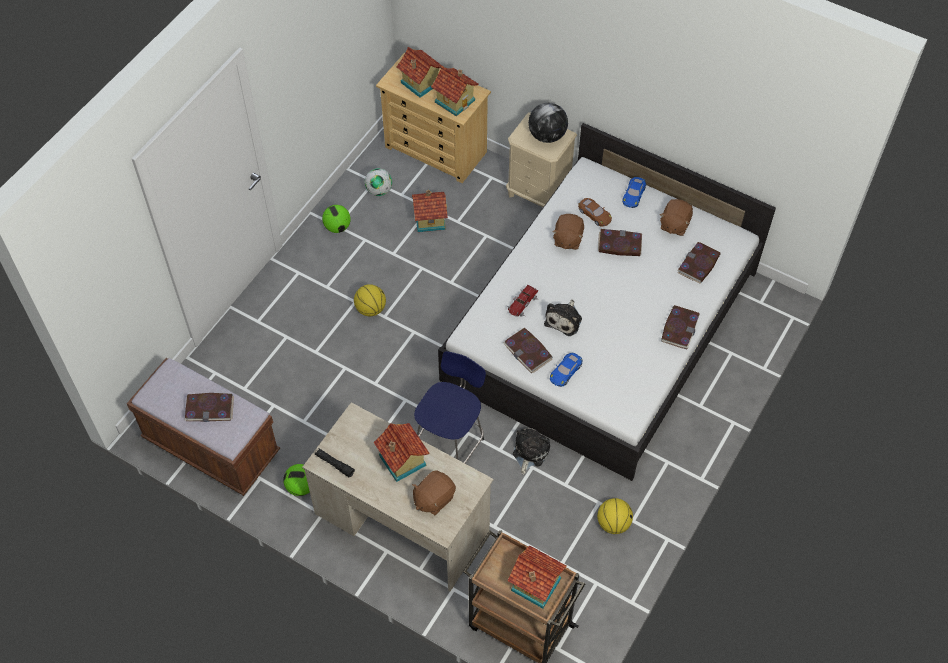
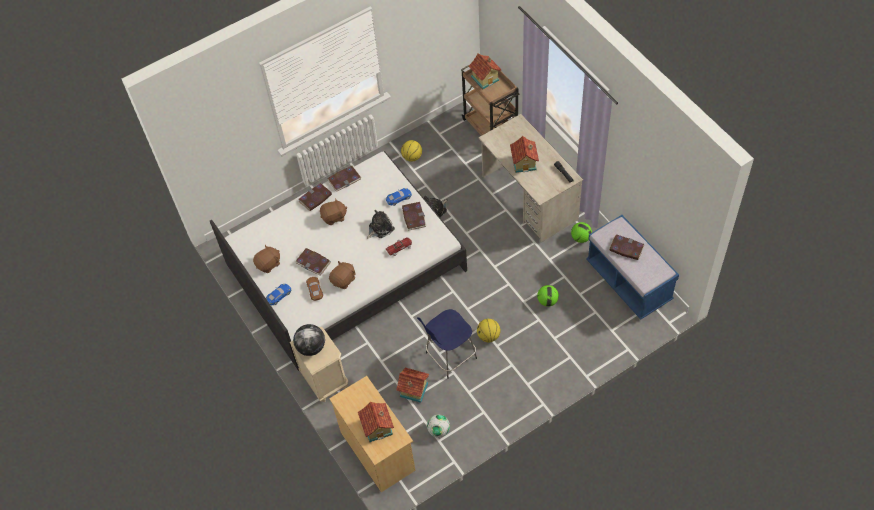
camera: 150 degrees left, 0 degrees up
(211, 447) = (628, 281): brown bench -> blue bench
(337, 227) = (484, 411): football -> football (547, 301)
(433, 498) = (516, 138): brown plush toy -> brown plush toy (334, 217)
(450, 446) = (481, 229): blue stool -> blue stool (449, 356)
(455, 100) = (360, 399): toy house -> none
(698, 264) = (274, 232): book -> book (344, 179)

